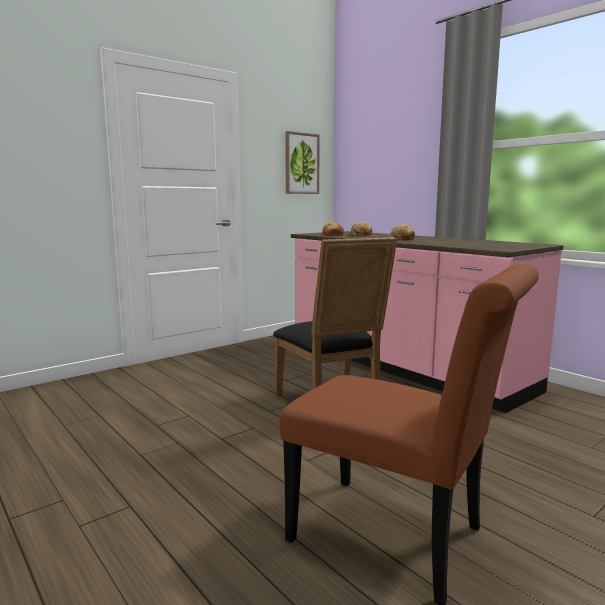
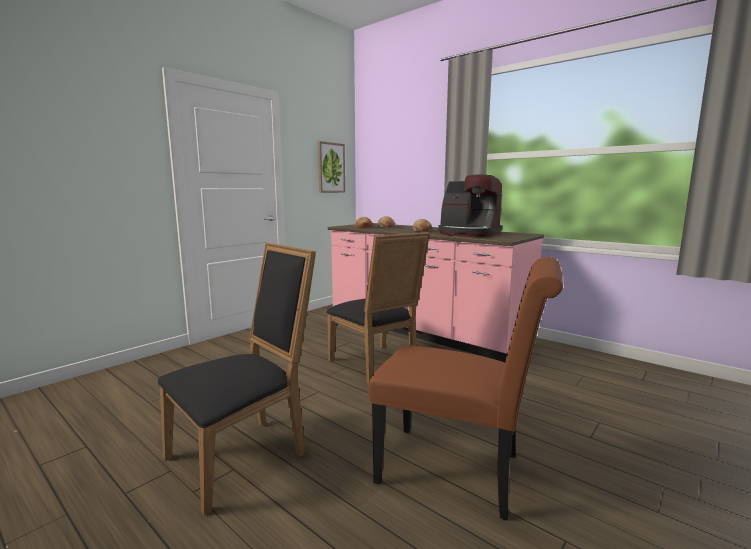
camera: 10 degrees left, 0 degrees up
(146, 491) = (244, 455): none -> black chair
(459, 243) = (468, 233): none -> coffee machine

